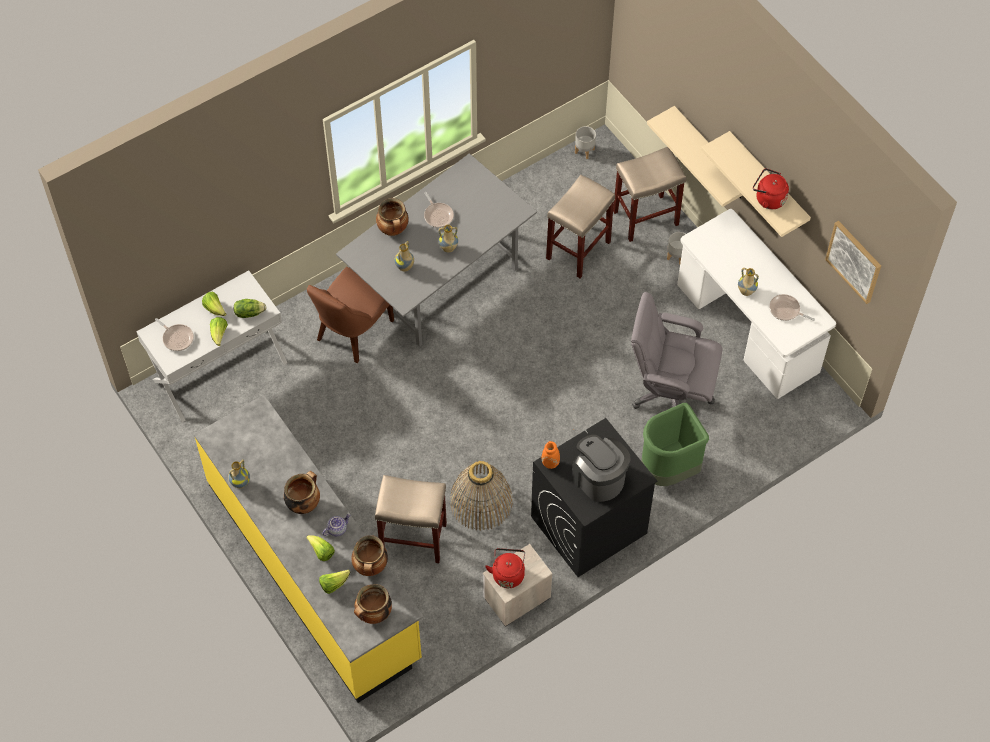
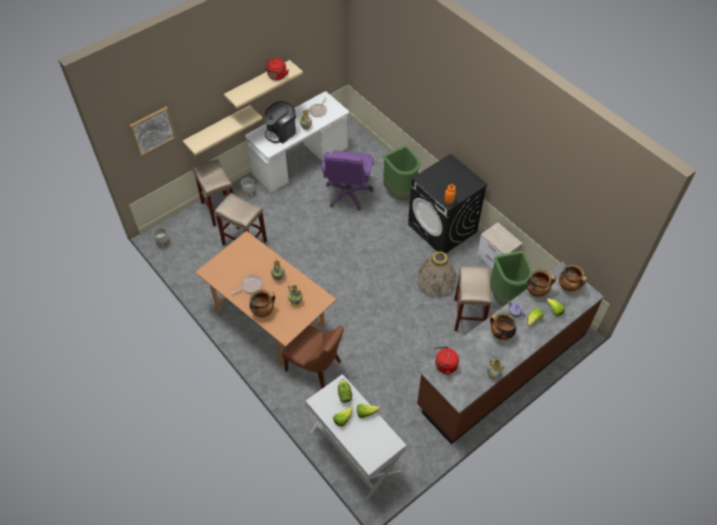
camera: 95 degrees left, 5 degrees down
(177, 338) = (372, 443): frying pan -> none
(314, 570) = (502, 369): yellow counter -> brown counter
(439, 279) = (269, 318): grey dining table -> brown dining table
(440, 598) = (506, 297): none -> green trash can
(508, 573) = (503, 243): red kettle -> red kettle (444, 366)
(598, 478) = (454, 179): coffee machine -> coffee machine (281, 132)
(670, 393) = (348, 194): grey office chair -> purple office chair
(854, 261) = (321, 41): picture -> picture (152, 130)

